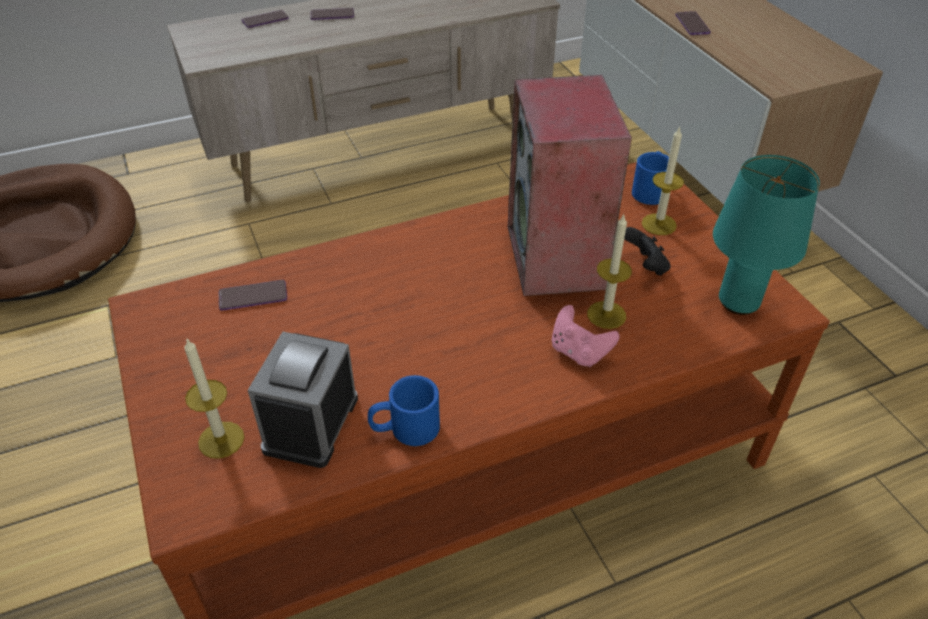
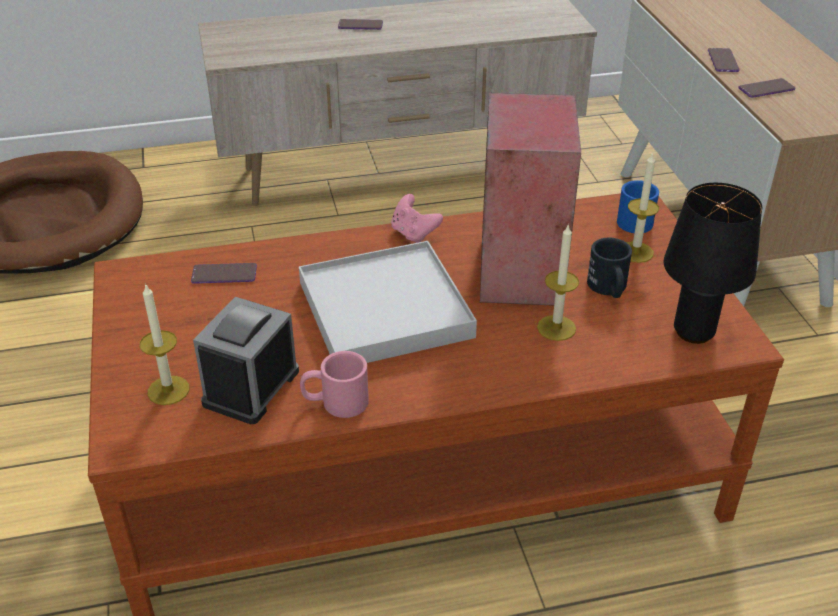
camera: 10 degrees right, 5 degrees down
(265, 20) = (293, 25): phone -> phone (766, 89)
(404, 429) = (335, 402): blue mug -> pink mug
(430, 315) = (385, 309): none -> white tray
(579, 352) = (519, 357): pink game controller -> pink game controller (414, 234)
(645, 266) = (609, 289): black game controller -> black mug
(737, 302) = (692, 331): turquoise table lamp -> black table lamp

